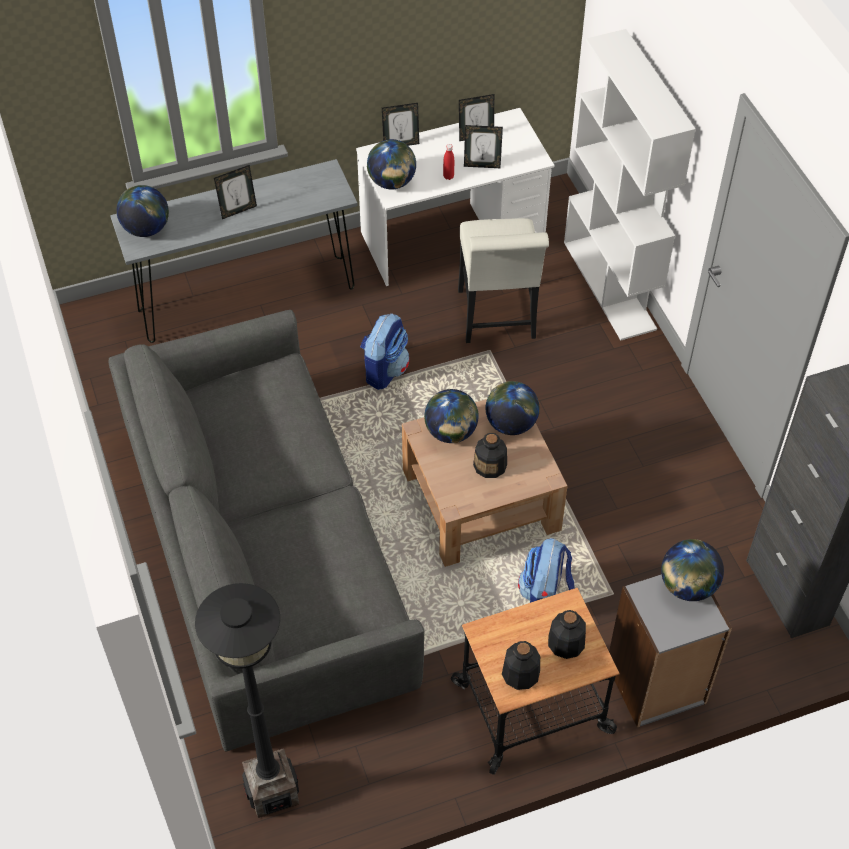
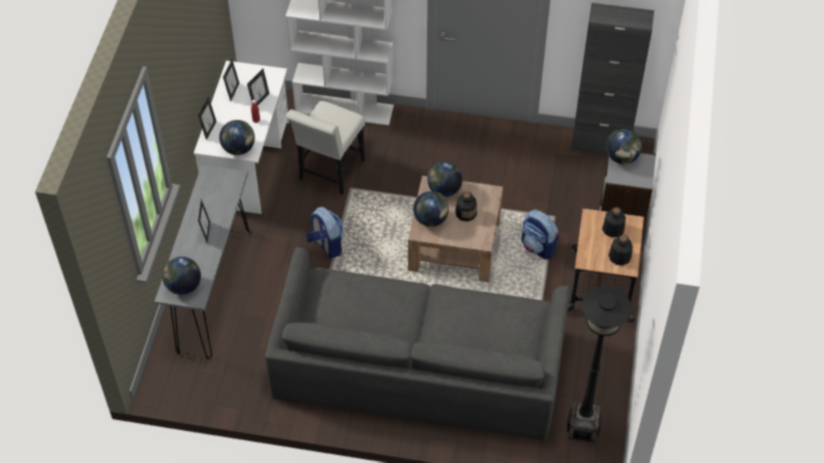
camera: 60 degrees left, 0 degrees up
(497, 319) = (329, 173): white chair -> white chair turned 90 degrees clockwise

